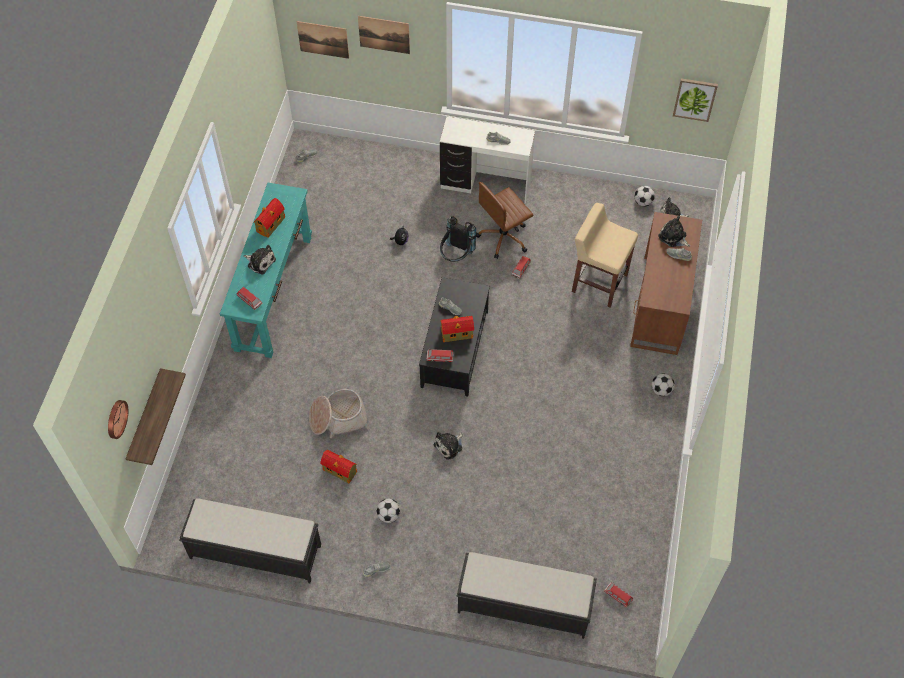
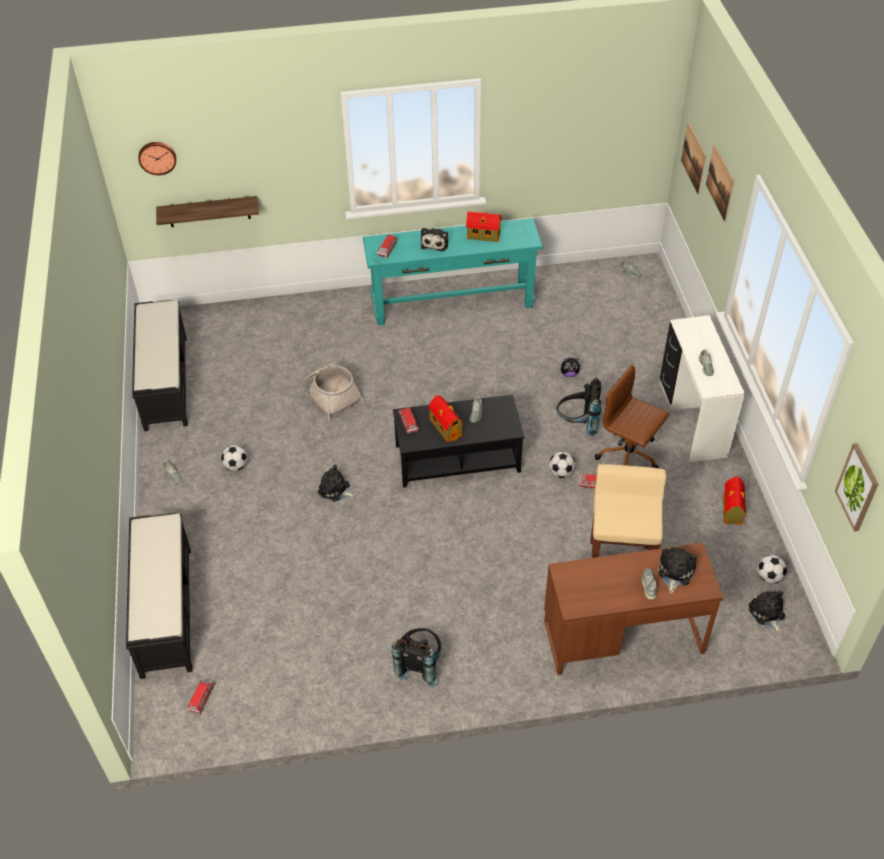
camera: 70 degrees right, 10 degrees down
(340, 471) = (272, 414): toy house -> toy house (731, 511)
(639, 437) = (419, 665): none -> black backpack
(661, 390) = (497, 671): football -> football (561, 473)

